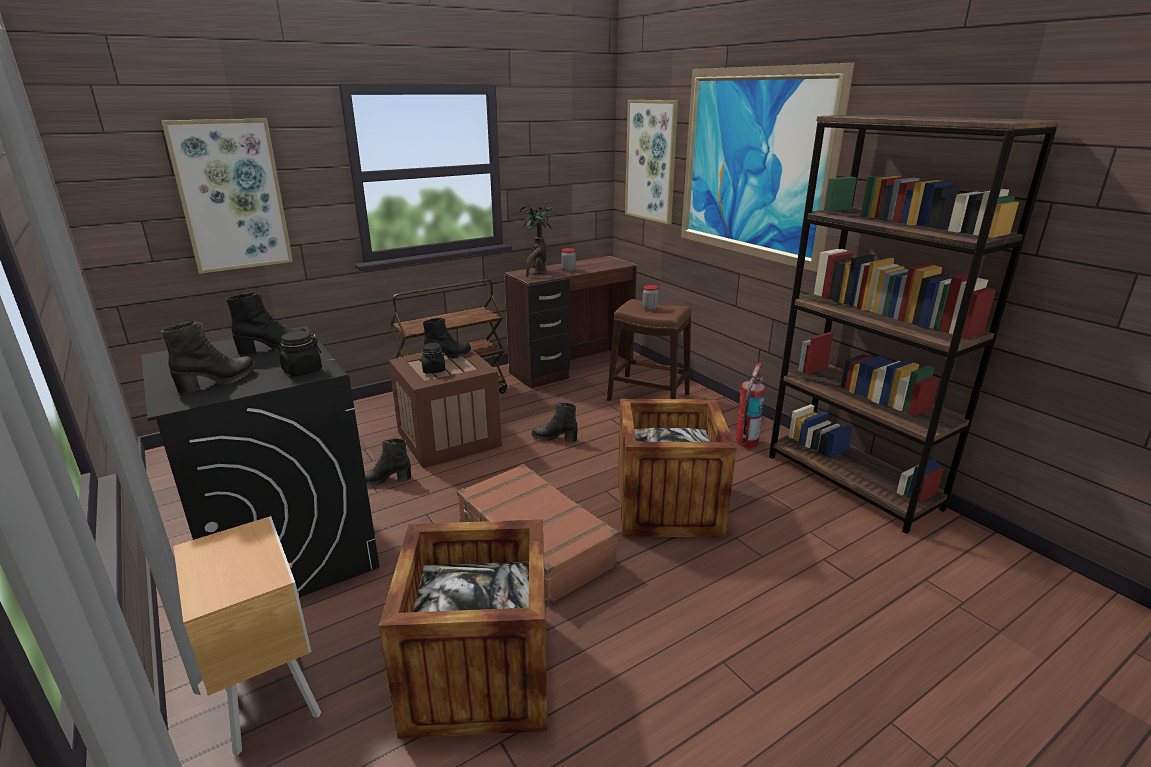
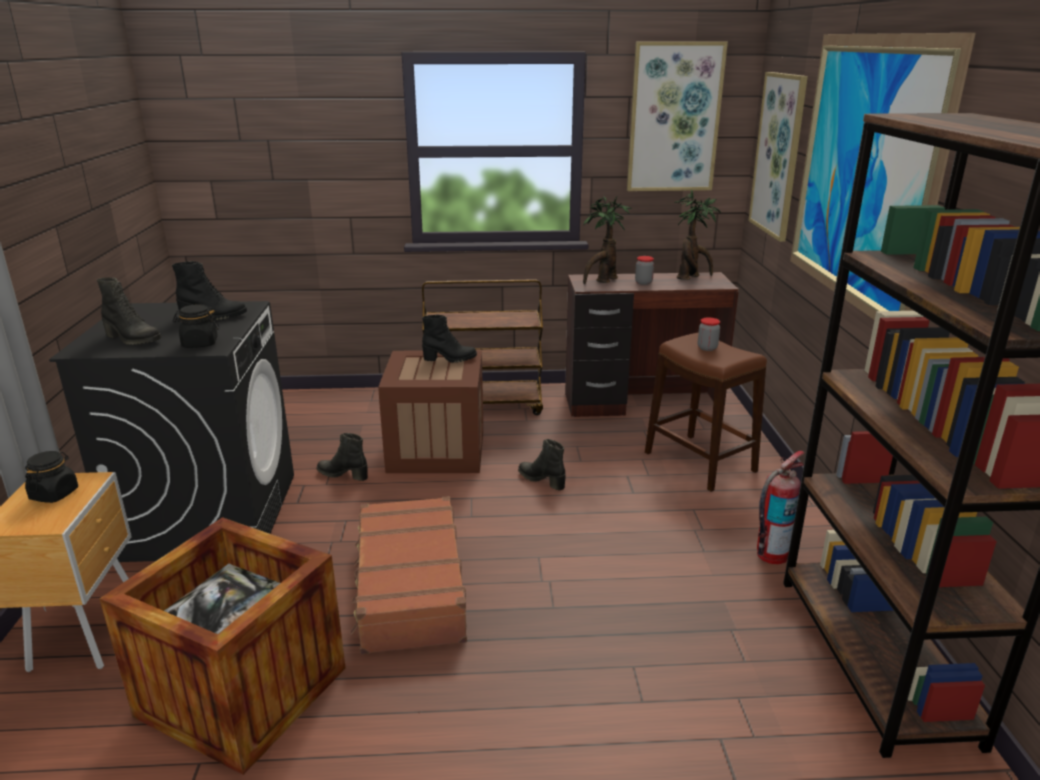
camera: 30 degrees right, 0 degrees up
(218, 382) = (132, 339): black boot -> black boot turned 45 degrees clockwise
(231, 196) = (288, 163): picture -> picture (674, 118)
(433, 370) = (418, 370): black jar -> black jar (54, 494)
(596, 262) = (691, 277): none -> potted plant
(668, 506) = (589, 599): crate -> none

